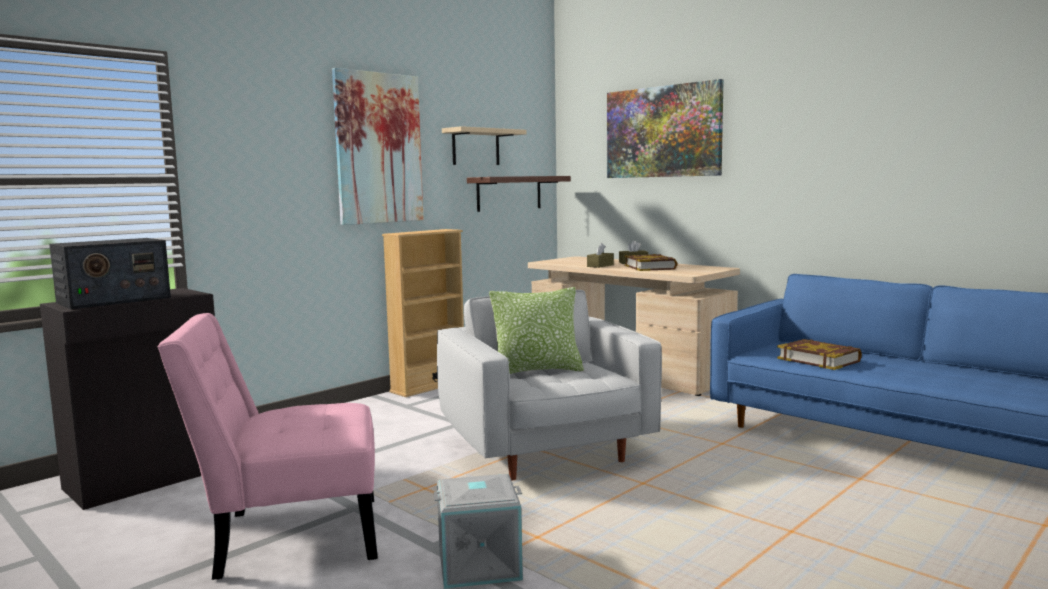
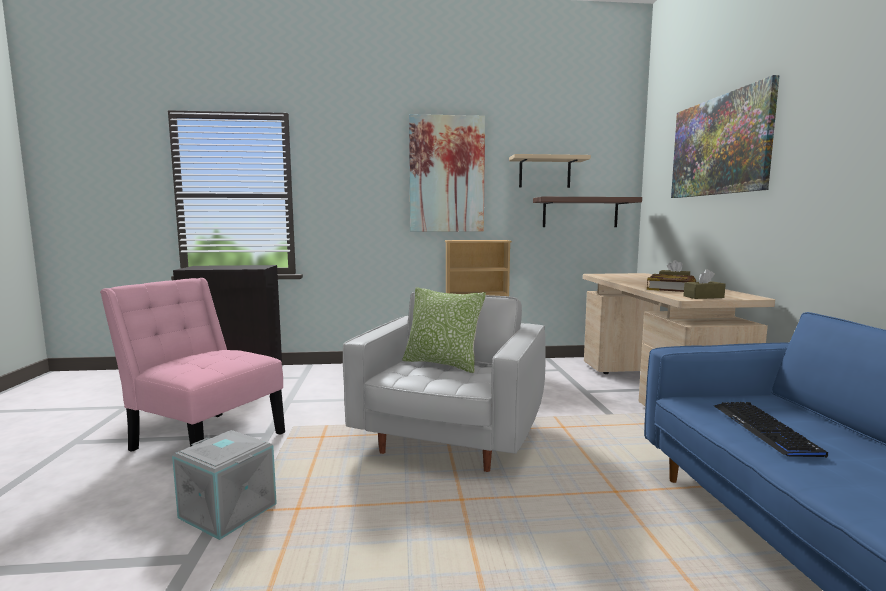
camera: 40 degrees right, 0 degrees up
(113, 300) = (217, 267): radio -> none
(600, 266) = (630, 282): brown tissue box -> brown tissue box (703, 297)
(818, 360) = (764, 429): book -> keyboard

